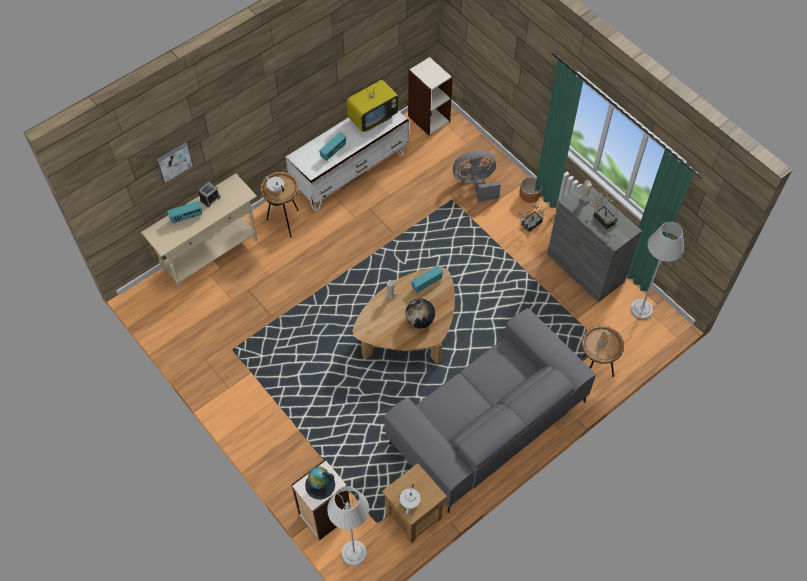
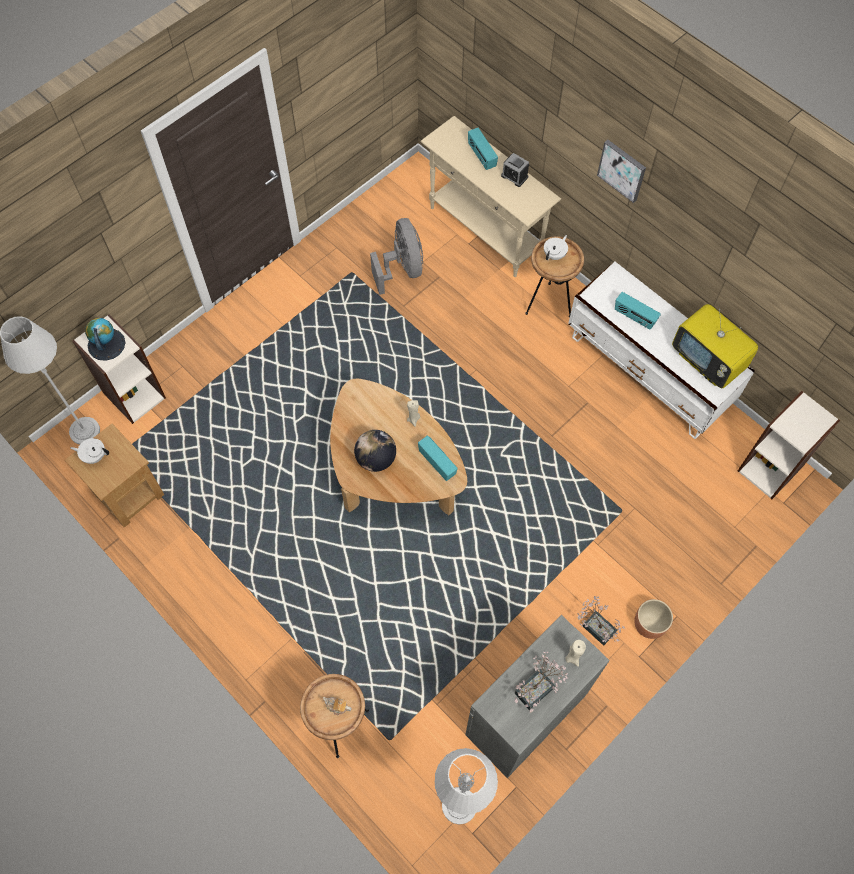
camera: 85 degrees right, 5 degrees up
(174, 161) = (512, 89): picture -> picture (622, 170)
(476, 184) = (658, 543): grey fan -> grey fan (402, 269)
(487, 422) = (259, 577): grey sofa -> none

